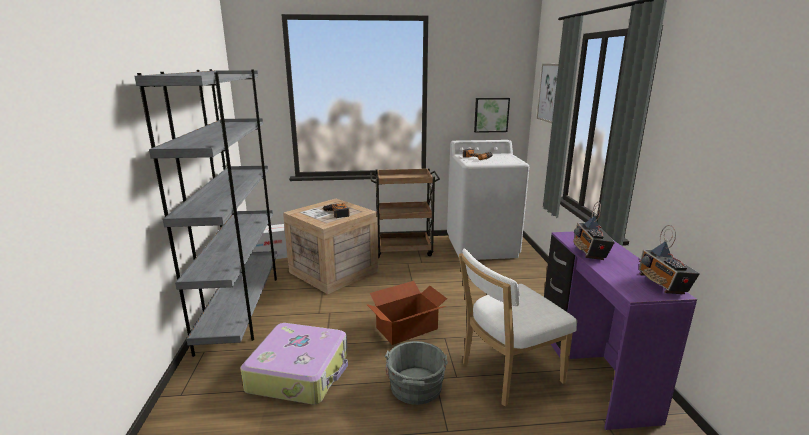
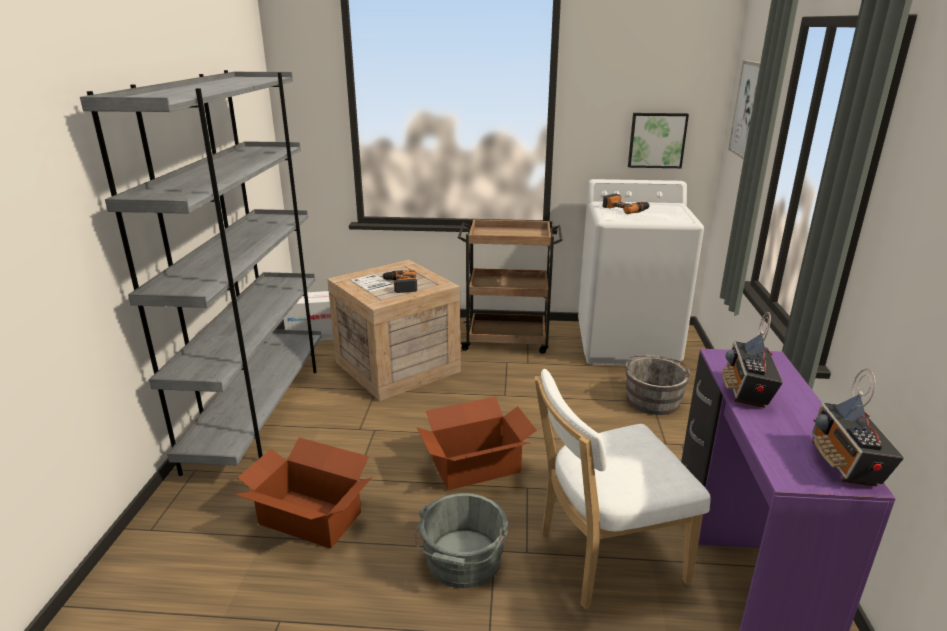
camera: 10 degrees right, 5 degrees up
(300, 372) = (310, 517): suitcase -> cardboard box
(508, 277) = (653, 398): none -> grey bucket

